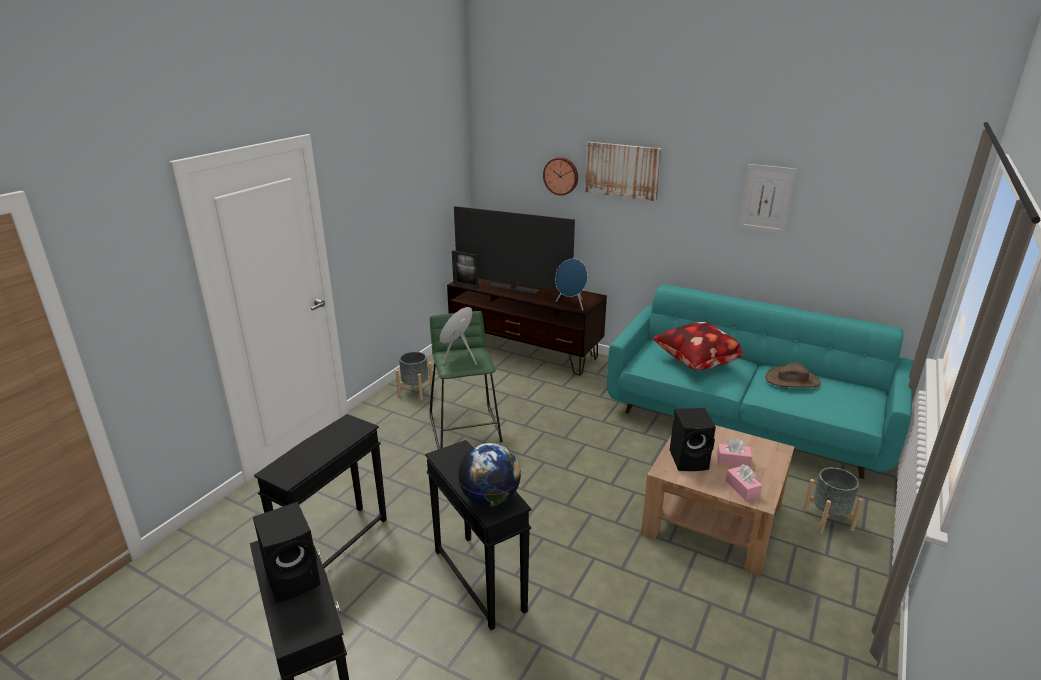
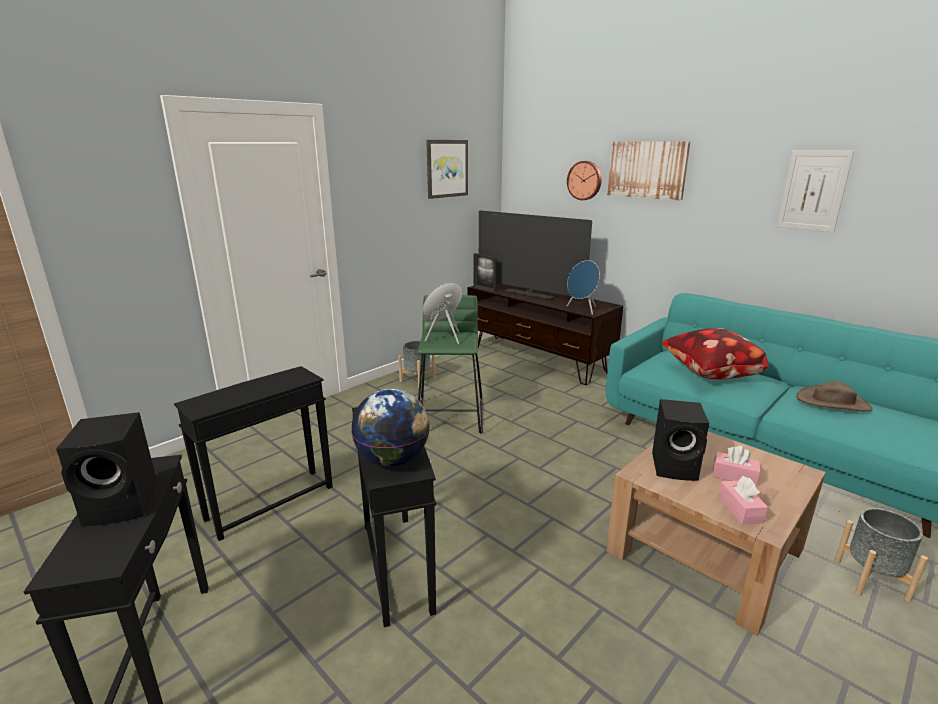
camera: 15 degrees right, 5 degrees down
(421, 170) = (446, 168): none -> picture

